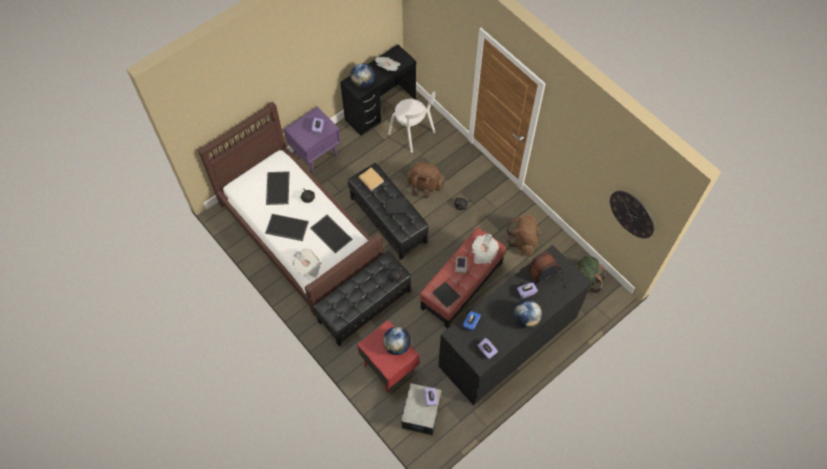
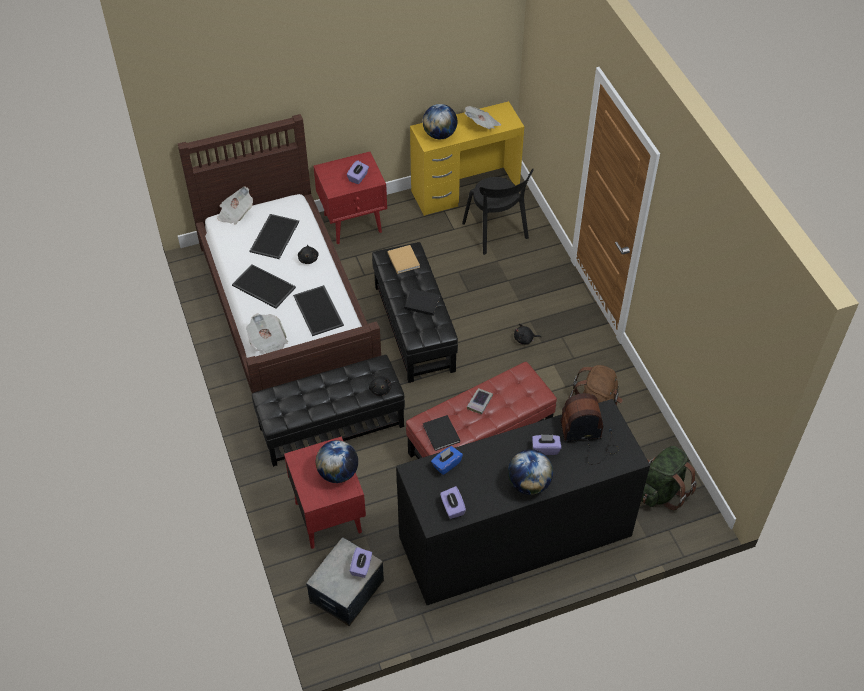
camera: 20 degrees right, 10 degrees down
(316, 155) = (353, 223): purple nightstand -> red nightstand
(380, 109) = (465, 190): black desk -> yellow desk
(413, 134) = (496, 232): white chair -> black chair
(424, 186) = (483, 300): brown backpack -> none
(483, 253) = (519, 396): newspaper -> newspaper (235, 212)
(632, 214) = (740, 379): wall clock -> none

